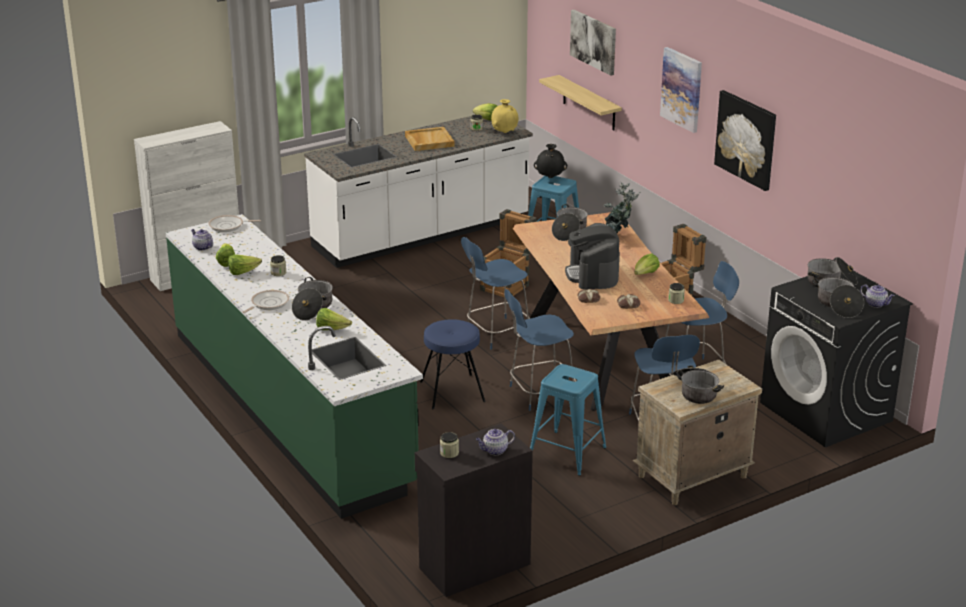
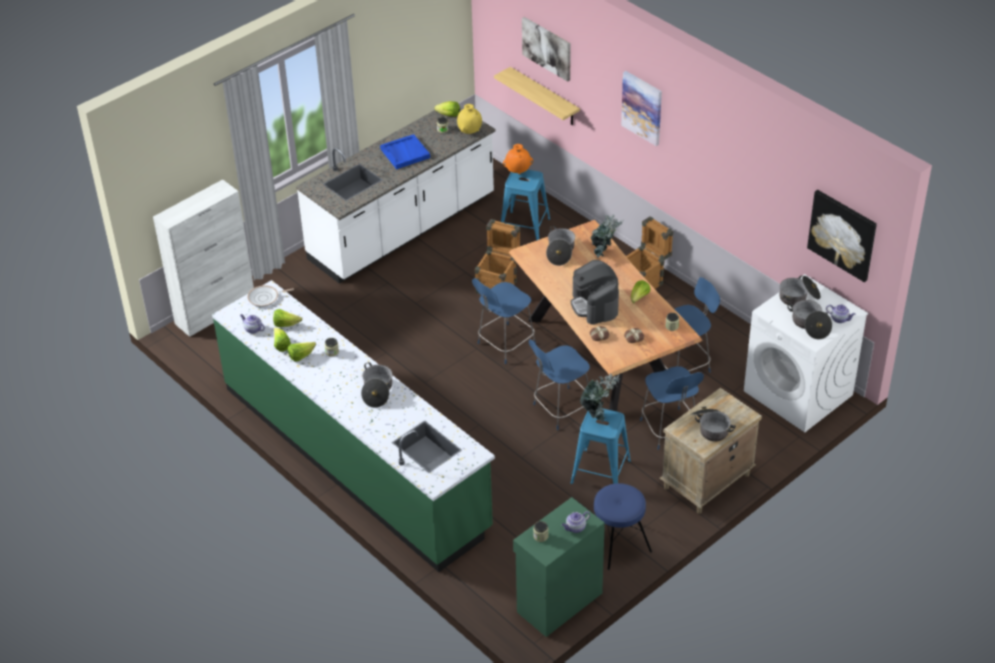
camera: 10 degrees left, 15 degrees up
(268, 304) = (337, 392): frying pan -> none
(332, 329) = (402, 414): lettuce -> lettuce (286, 324)
(429, 141) = (404, 153): beige tray -> blue tray
(452, 391) = (487, 418): blue stool -> blue stool (618, 543)
(473, 565) = (558, 602): black cabinet -> green cabinet
(550, 177) = (518, 171): black vase -> orange vase
(567, 371) = (598, 414): none -> potted plant
(746, 139) = (709, 161): picture -> picture (842, 234)
(826, 412) = (799, 393): black washing machine -> white washing machine

